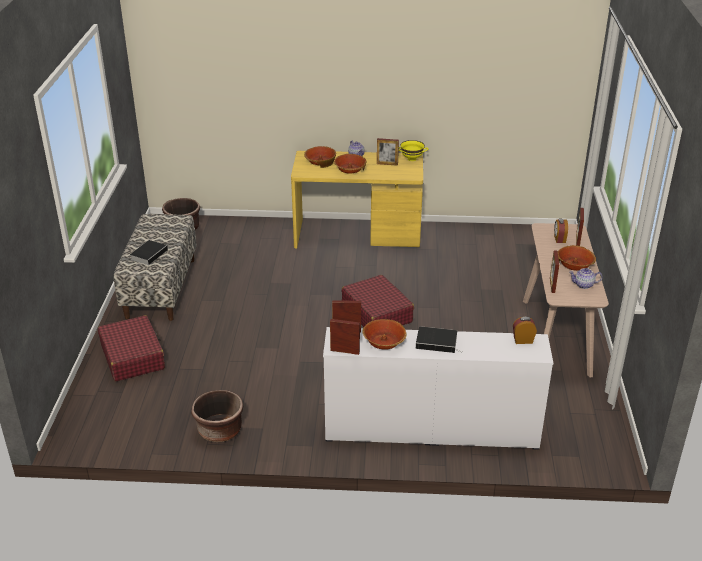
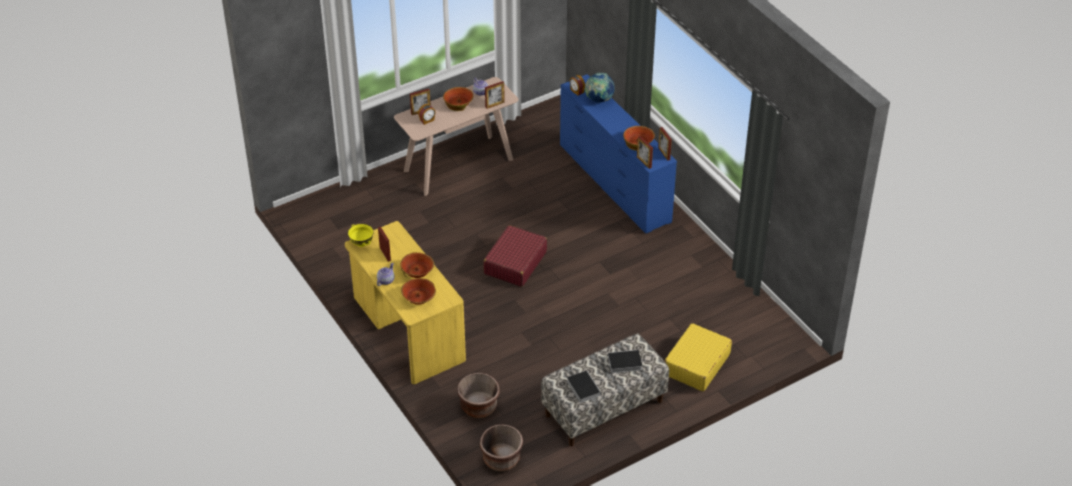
camera: 125 degrees left, 10 degrees up
(133, 357) = (696, 364): red suitcase -> yellow suitcase
(219, 431) = (714, 273): brown planter -> brown planter (478, 407)
(431, 429) = (614, 183): white dresser -> blue dresser
(437, 342) = (614, 122): book -> book (582, 387)
(491, 349) = (599, 100): none -> globe

